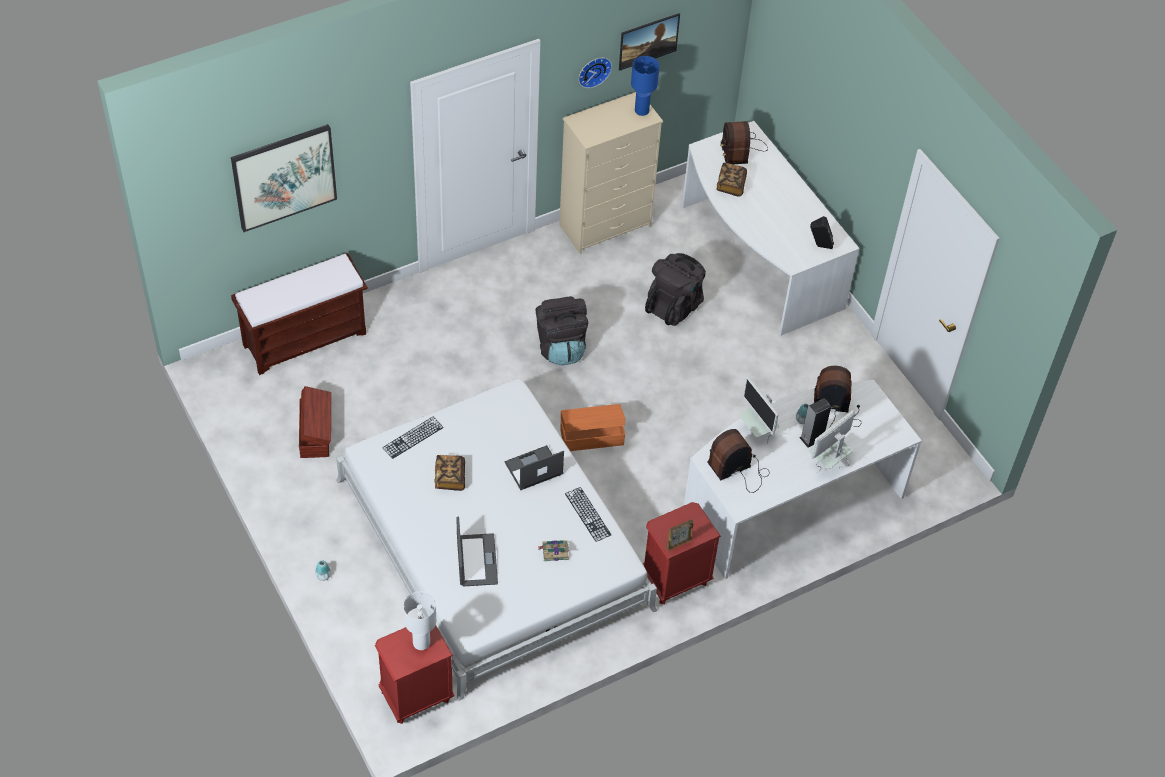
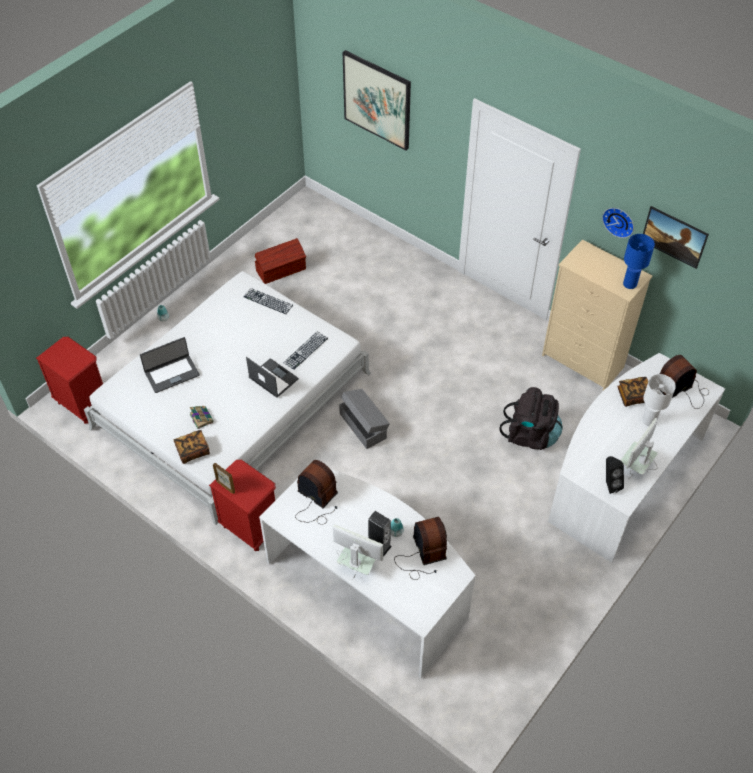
camera: 70 degrees right, 0 degrees up
(305, 338) = (359, 235): brown bench -> none
(422, 643) = (72, 360): white table lamp -> white table lamp (649, 421)
(450, 478) = (241, 333): book -> book (193, 451)
(561, 346) = (440, 376): black backpack -> none
(588, 514) = (246, 427): keyboard -> keyboard (305, 350)
(591, 436) = (363, 425): orange storage box -> grey storage box
(757, 431) = (365, 502): monitor -> monitor (636, 468)

